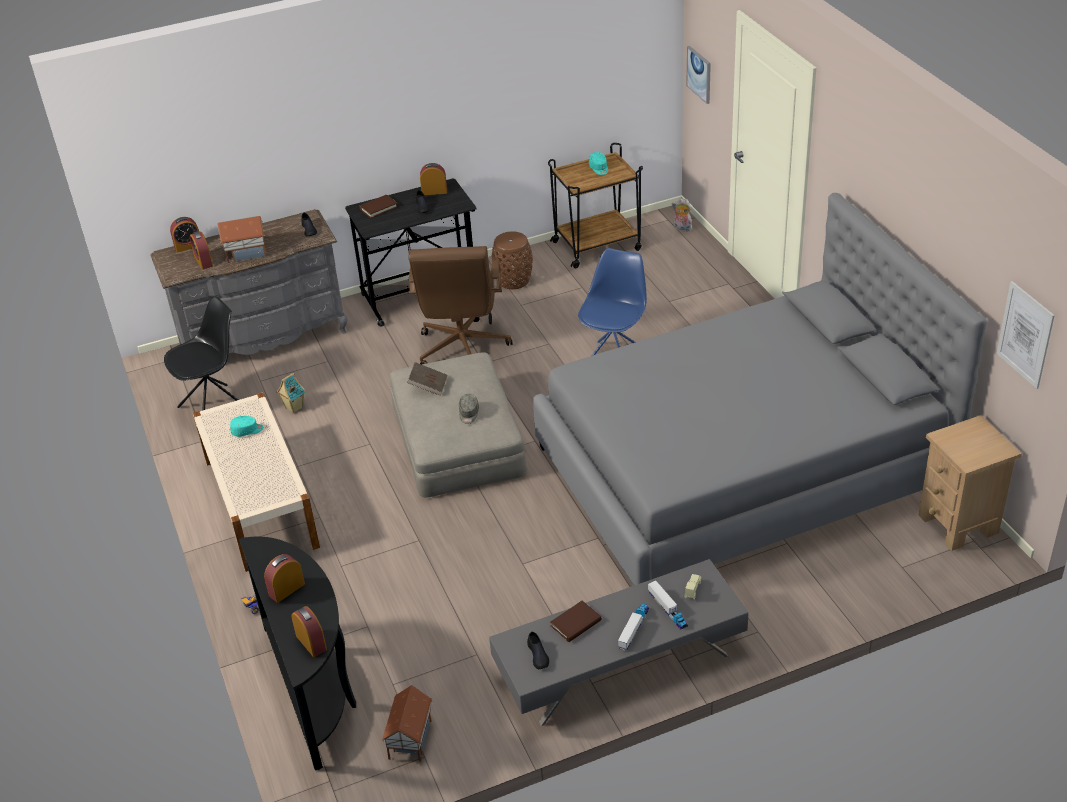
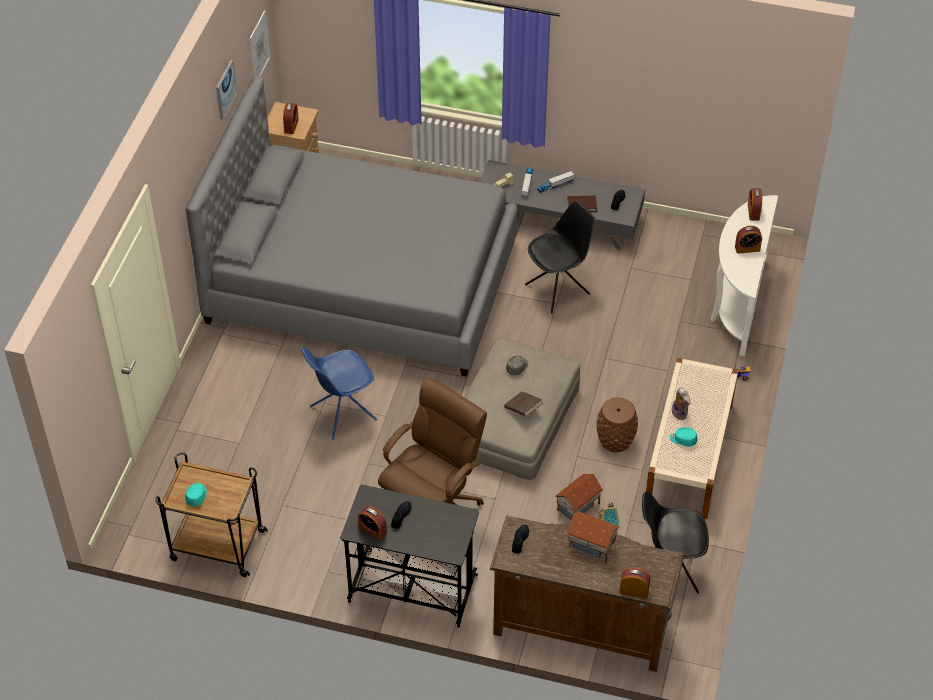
camera: 145 degrees left, 10 degrees up
(203, 261) = (633, 559): alarm clock -> alarm clock (291, 126)
(314, 687) = (737, 304): black console table -> white console table
(378, 208) = (436, 541): brown book -> none
(409, 739) = (704, 246): toy house -> toy house (578, 507)
(513, 280) = (324, 552): brown stool -> brown stool (615, 440)
(536, 580) = (558, 289): none -> black chair
(682, 229) = (132, 515): plush toy -> plush toy (680, 413)
(699, 74) = (79, 409): picture -> picture (225, 89)

